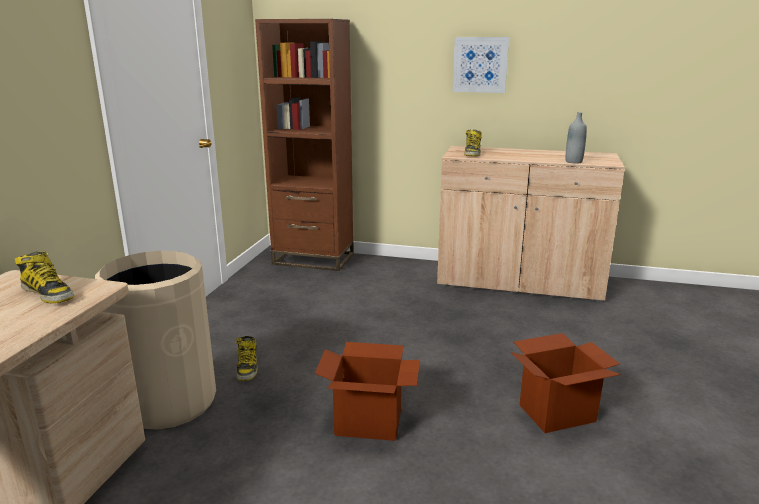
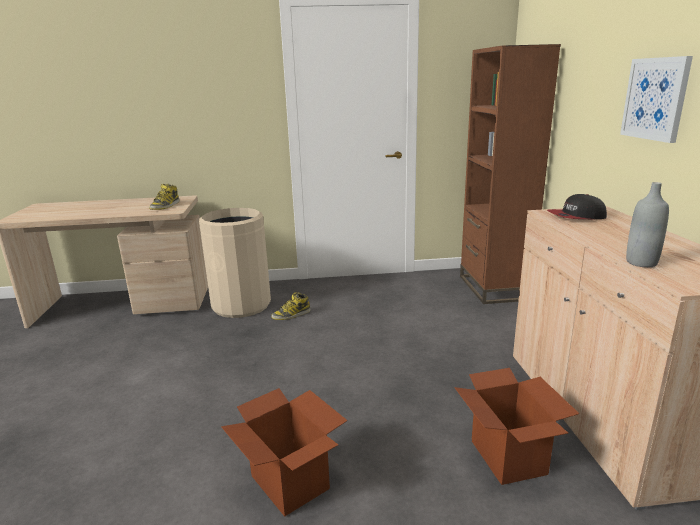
camera: 70 degrees right, 0 degrees up
(369, 423) = (240, 377): cardboard box -> cardboard box (508, 457)
(472, 153) = (576, 216): boot -> cap

